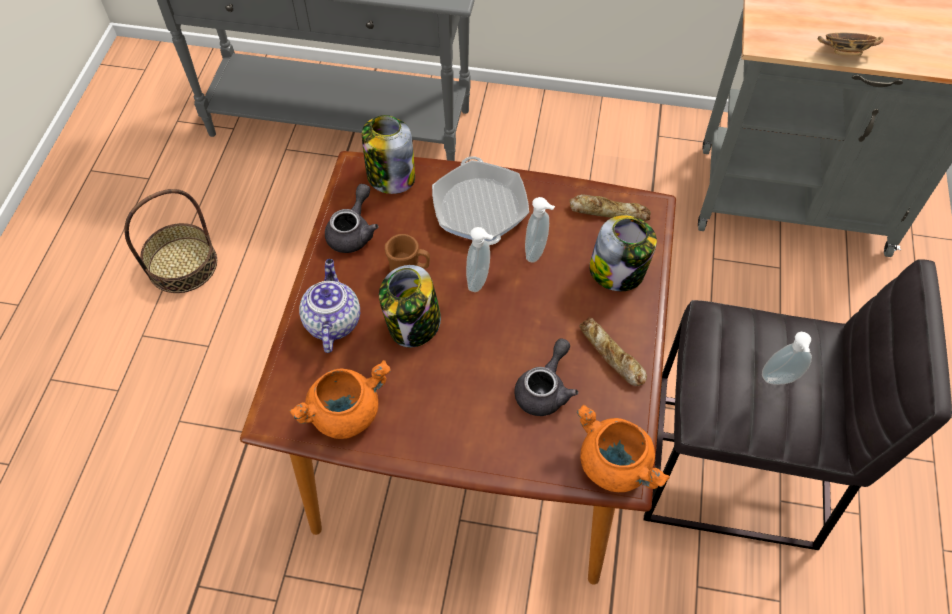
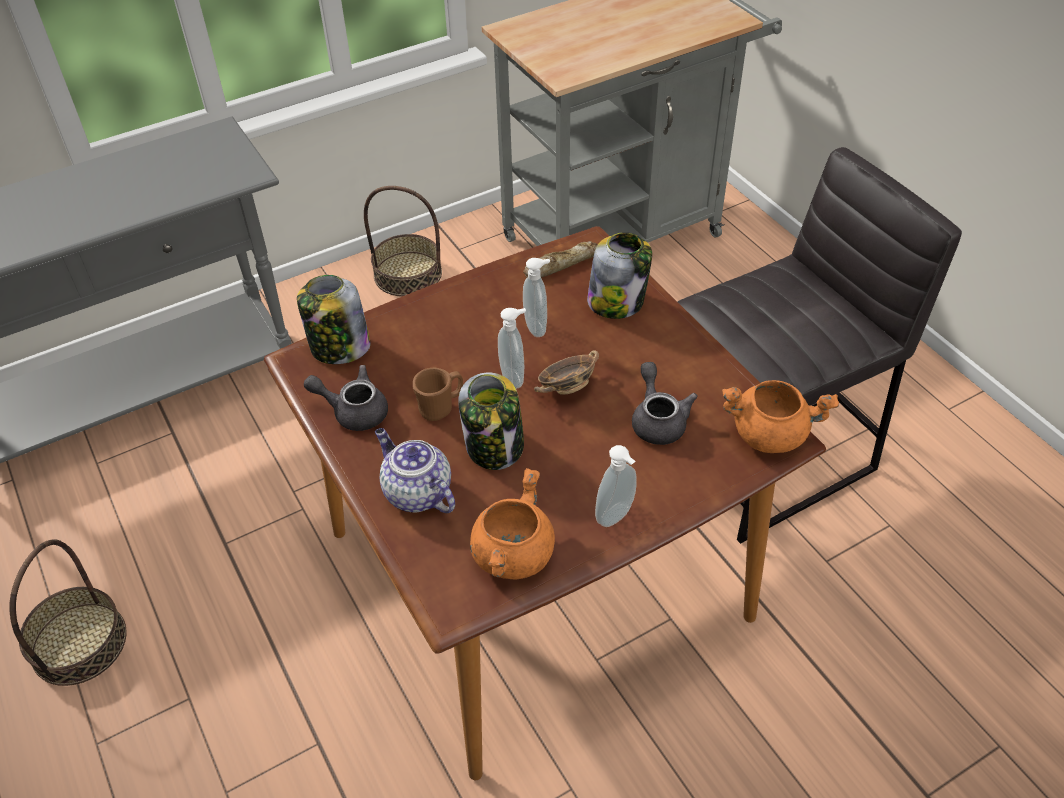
camera: 40 degrees left, 10 degrees down
(353, 232) = (354, 411): grey teapot -> grey teapot turned 60 degrees counterclockwise
(480, 208) = (451, 324): frying pan -> none
(600, 133) = (407, 274): none -> basket
(611, 356) = (679, 362): bread -> none
(780, 380) = (797, 314): soap dispenser -> soap dispenser (617, 516)
(844, 53) = (627, 56): bowl -> bowl (566, 387)

